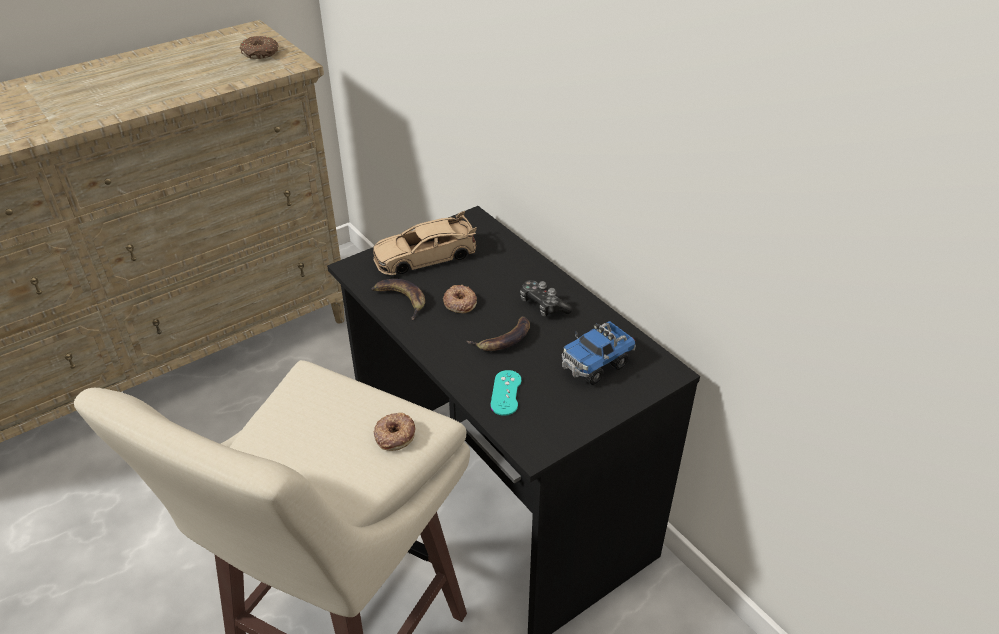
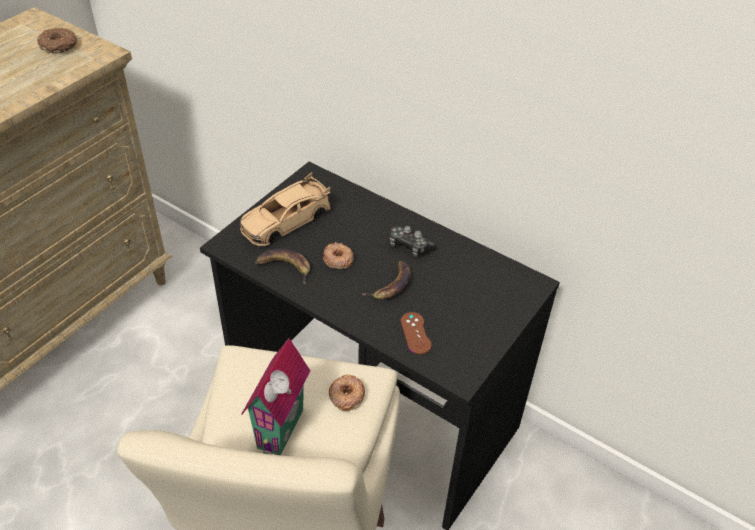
camera: 20 degrees left, 5 degrees up
(312, 453) = (284, 430): none -> toy house
(506, 393) = (415, 333): turquoise game controller -> brown game controller
(595, 364) = (476, 290): toy truck -> none

